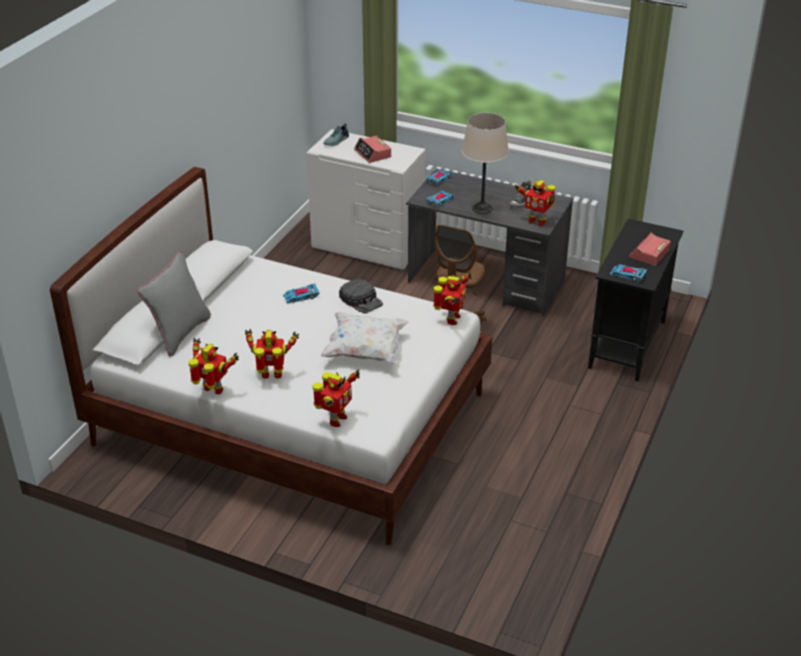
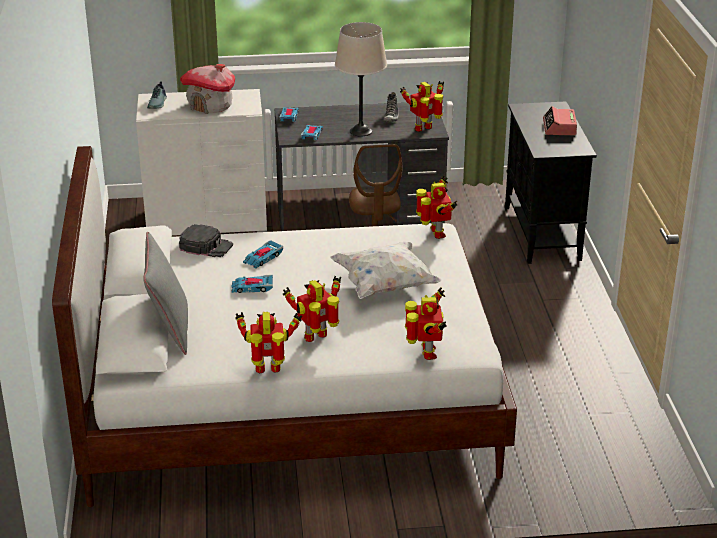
camera: 30 degrees left, 5 degrees down
(361, 300) = (329, 243): black cap -> black cap (206, 246)
(373, 154) = (210, 105): alarm clock -> toy house
(536, 221) = (424, 129): toy robot -> toy robot turned 150 degrees clockwise
(627, 275) = (560, 149): toy car -> toy car (252, 287)

